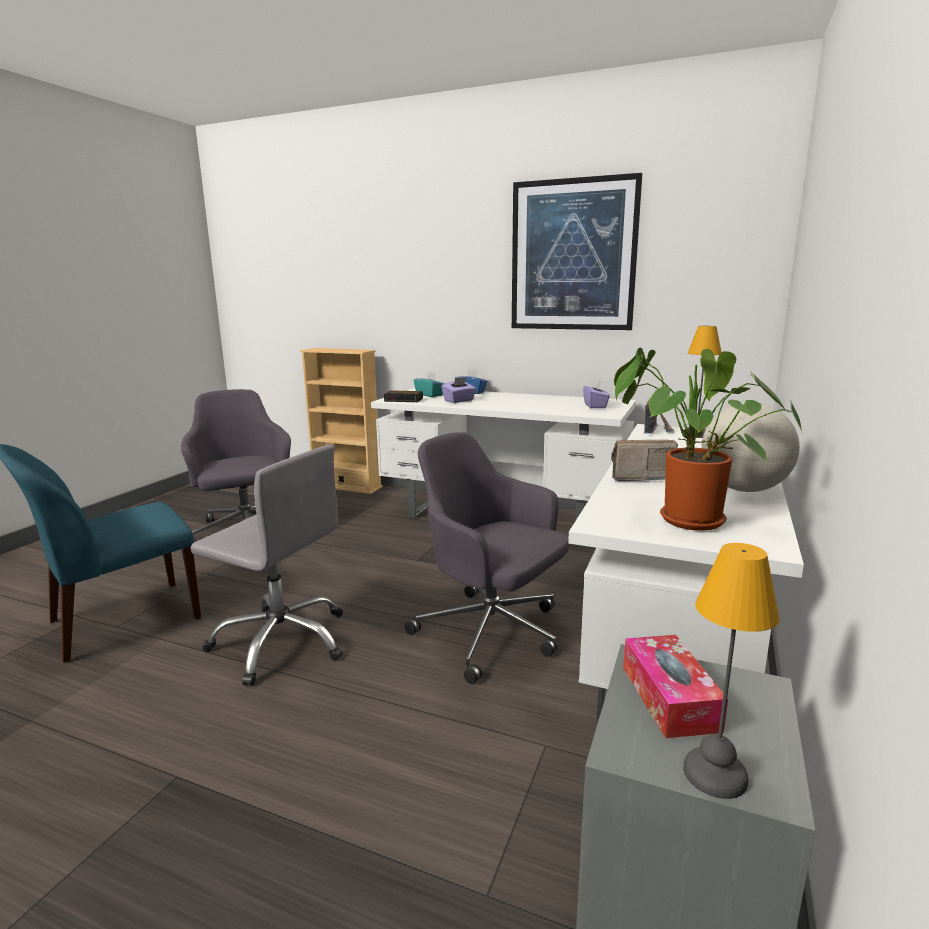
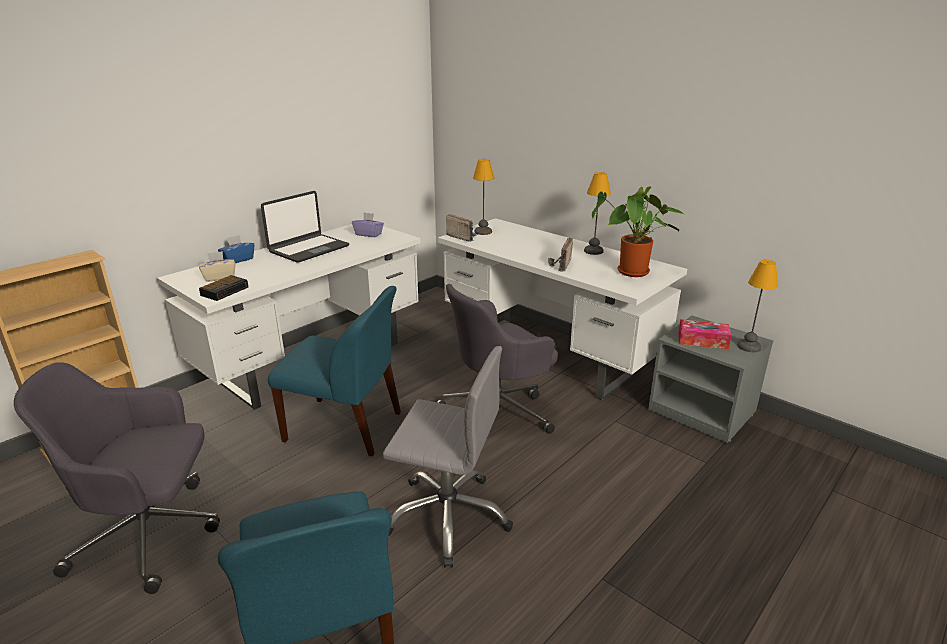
camera: 70 degrees left, 10 degrees up
(282, 641) = (448, 516): grey office chair -> grey office chair turned 60 degrees clockwise
(405, 558) = (346, 427): none -> blue chair
(430, 395) = (219, 277): turquoise tissue box -> beige tissue box
(459, 401) = (271, 270): purple tissue box -> none
(523, 400) = (308, 249): none -> laptop
(573, 256) = (298, 104): picture -> none
(743, 489) = (593, 251): globe -> table lamp

